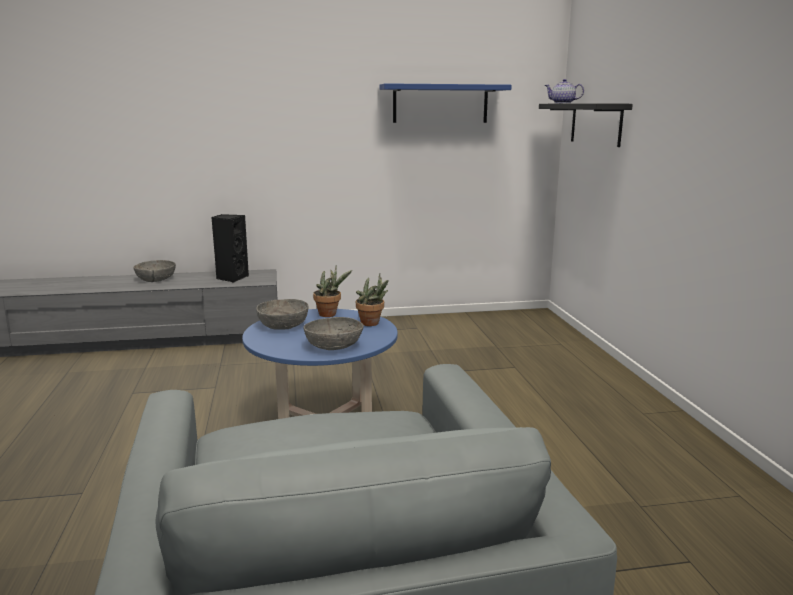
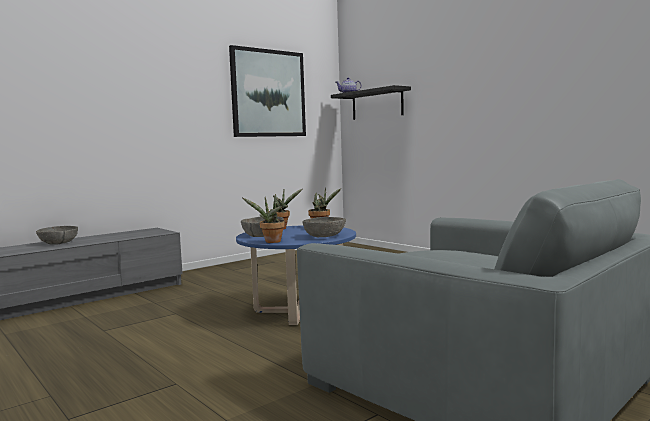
camera: 30 degrees left, 10 degrees down
(231, 278) = (131, 234): black speaker -> none
(262, 343) = (271, 242): none -> potted plant
(440, 104) = (268, 93): blue shelf -> picture

